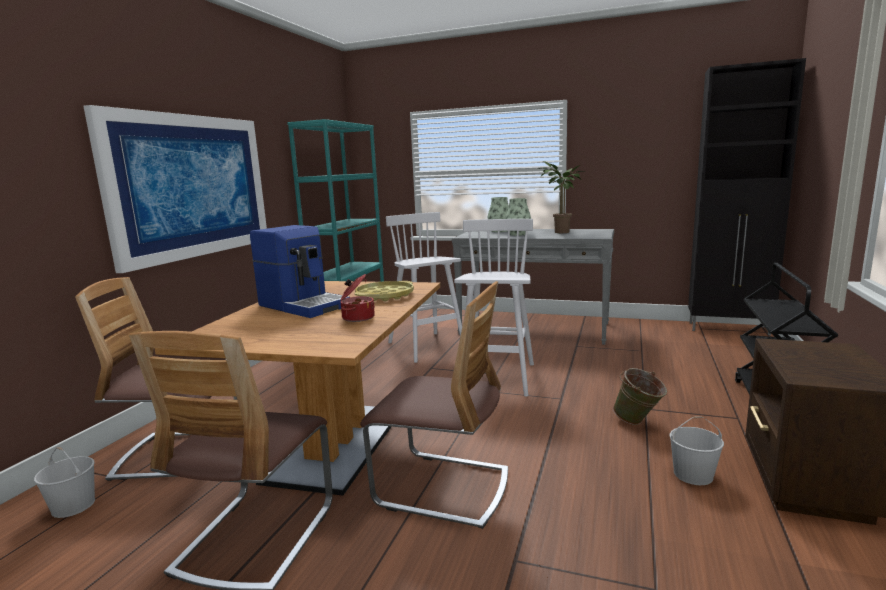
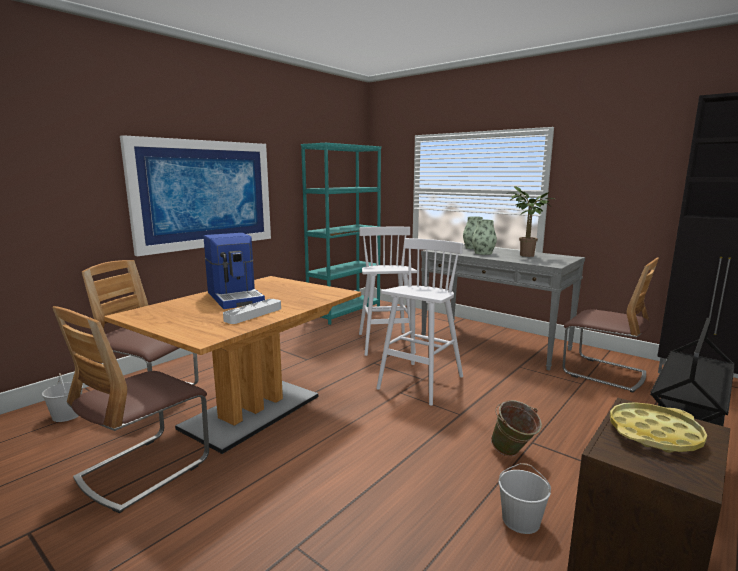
camera: 20 degrees right, 0 degrees up
(357, 317) = (253, 314): cooking pot -> grey tray
(385, 296) = (301, 298): yellow tray -> yellow tray (654, 434)
(443, 487) = (295, 468): chair -> chair (603, 373)

